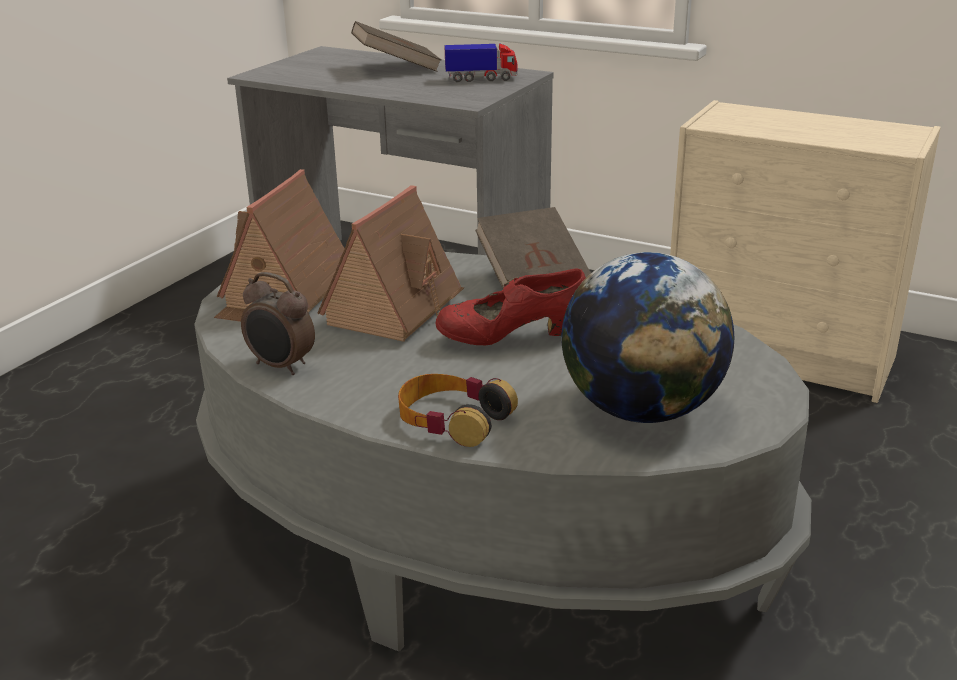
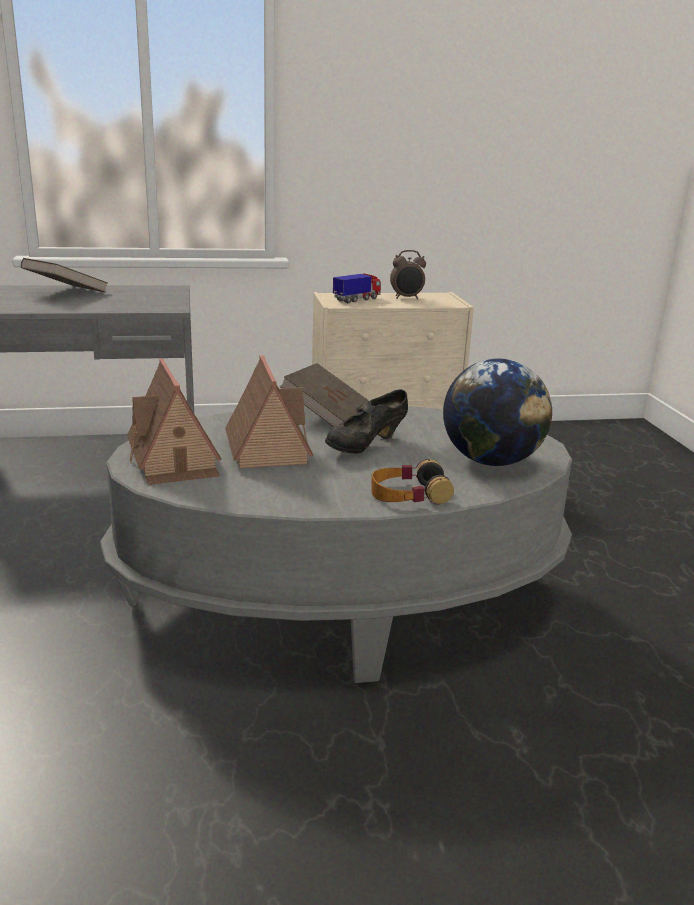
camera: 40 degrees left, 5 degrees down
(281, 366) = (253, 498): alarm clock -> alarm clock (406, 298)
(481, 79) = (148, 293): toy truck -> toy truck (357, 299)
(511, 338) = (366, 446): red shoe -> black shoe

